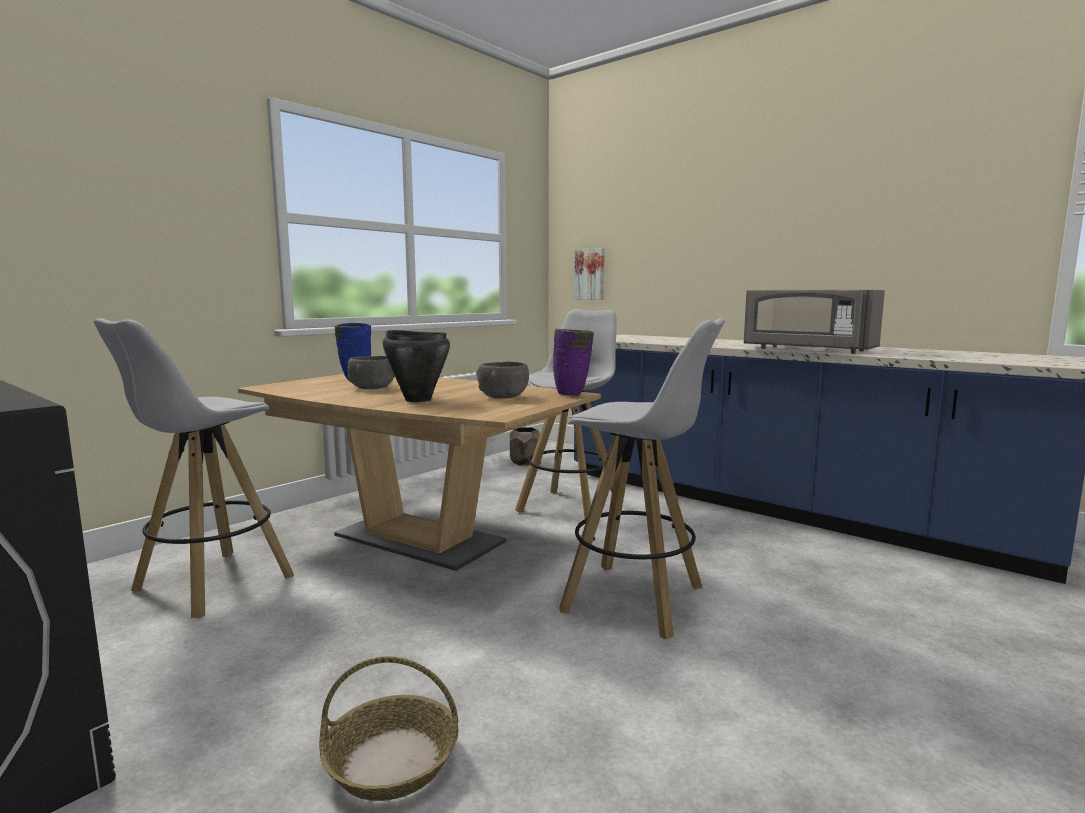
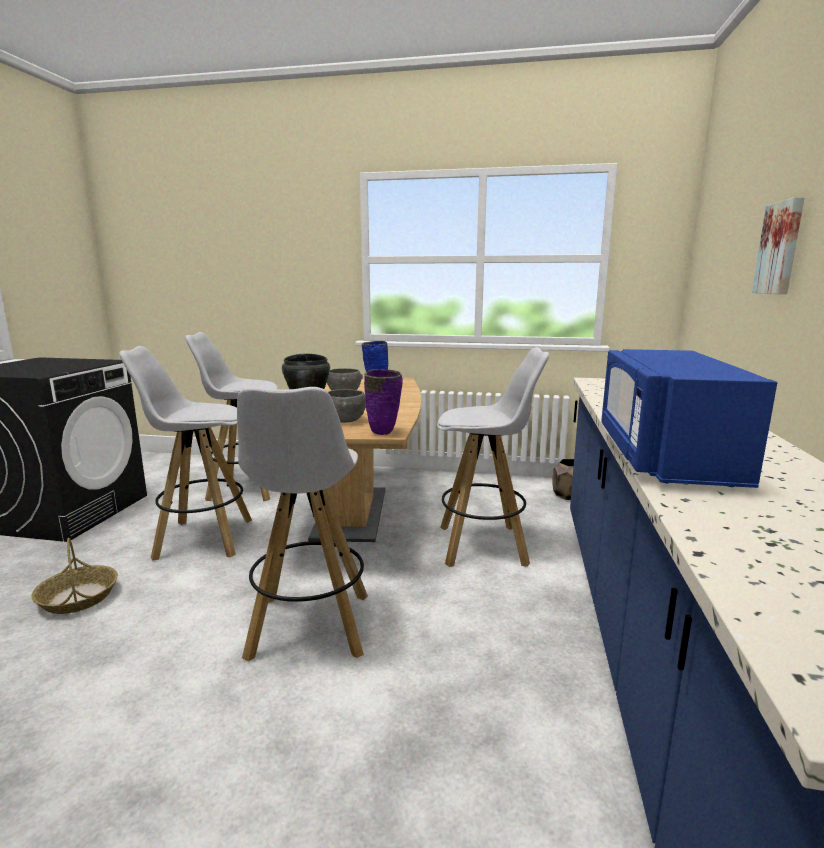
camera: 60 degrees right, 5 degrees up
(340, 635) = (202, 539): none -> white stool
(590, 274) = (704, 299): picture -> picture (781, 248)
(807, 349) = (664, 457): grey microwave -> blue microwave

